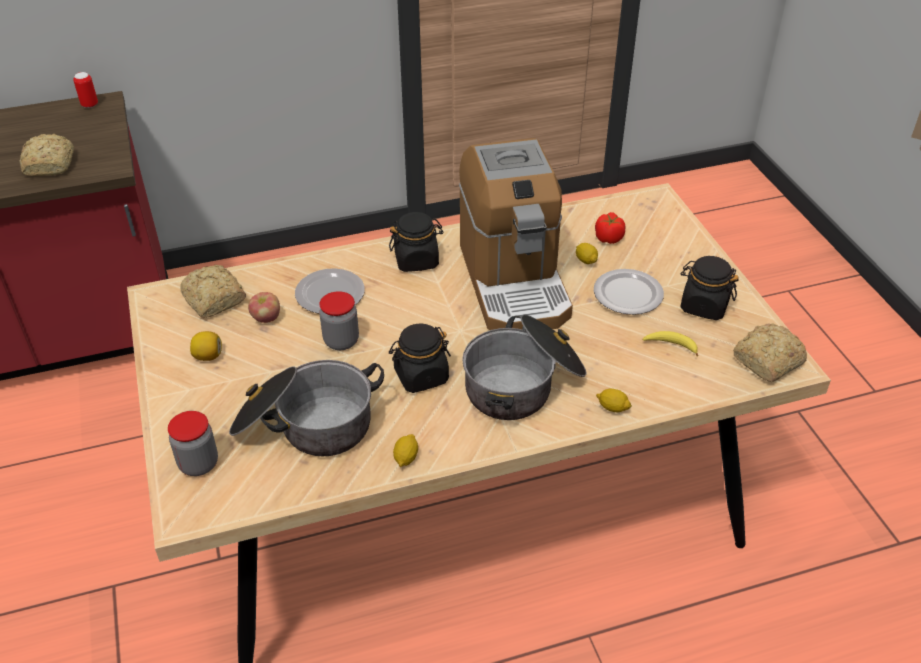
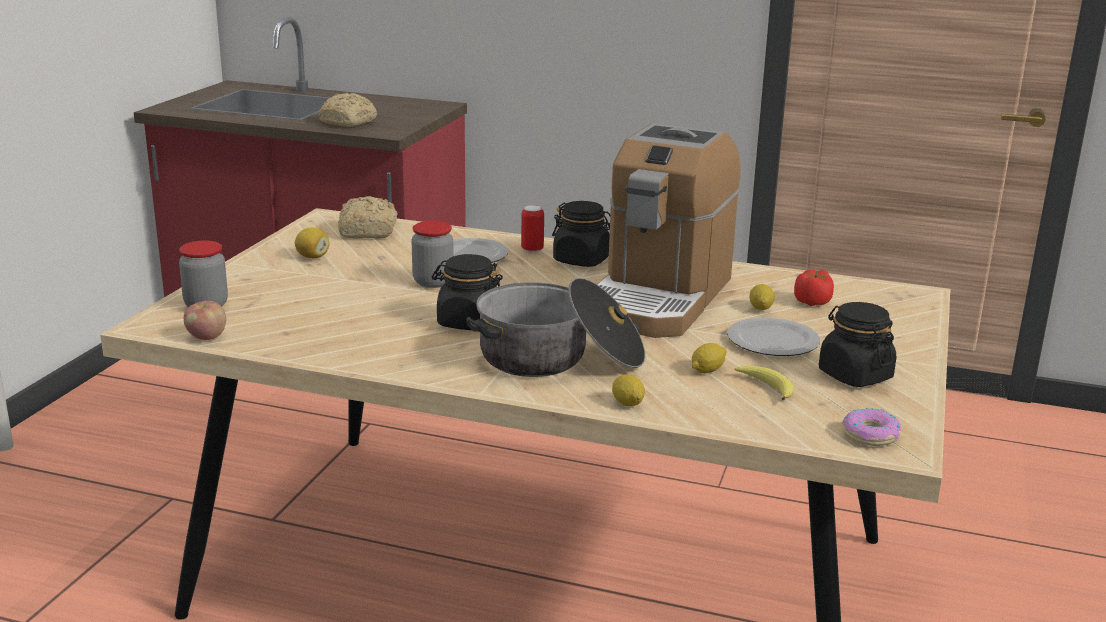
camera: 35 degrees right, 20 degrees down
(89, 105) = (429, 104): can -> can (532, 249)
(266, 318) = (393, 252): apple -> apple (206, 337)
(306, 425) = (322, 315): cooking pot -> none
(406, 458) = (372, 360): lemon -> lemon (707, 370)
(766, 361) = (871, 435): bread -> donut

